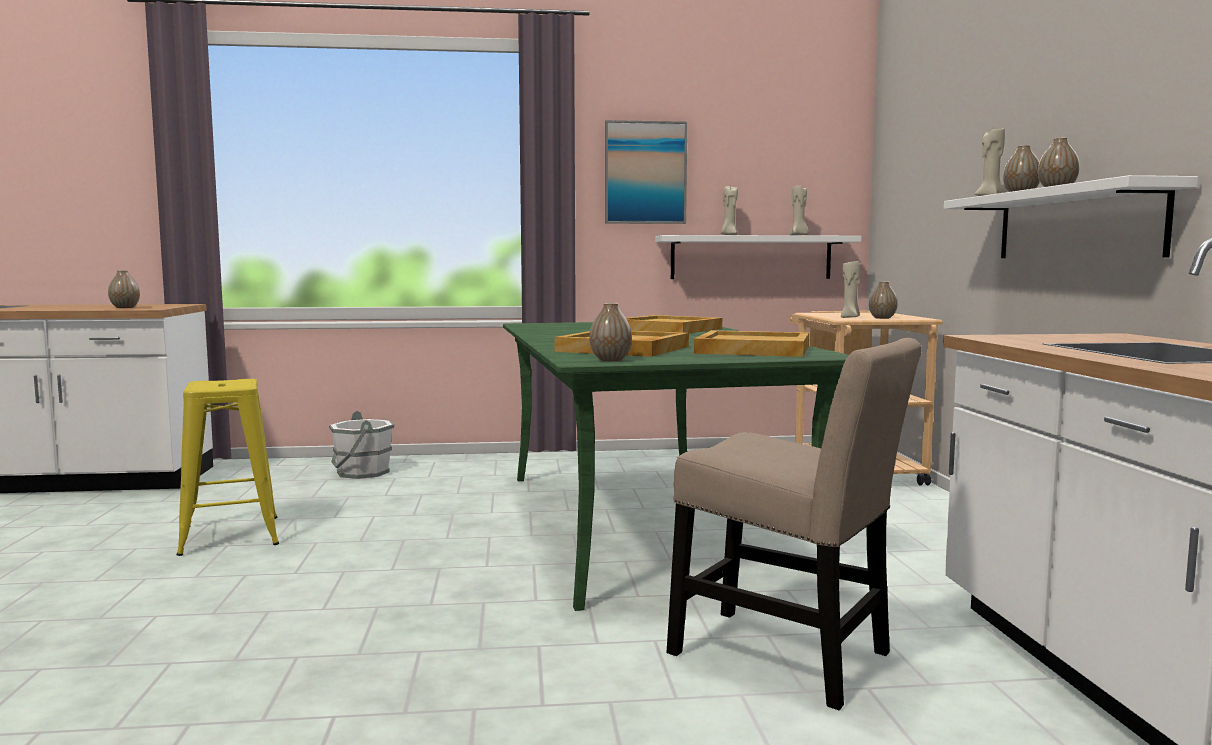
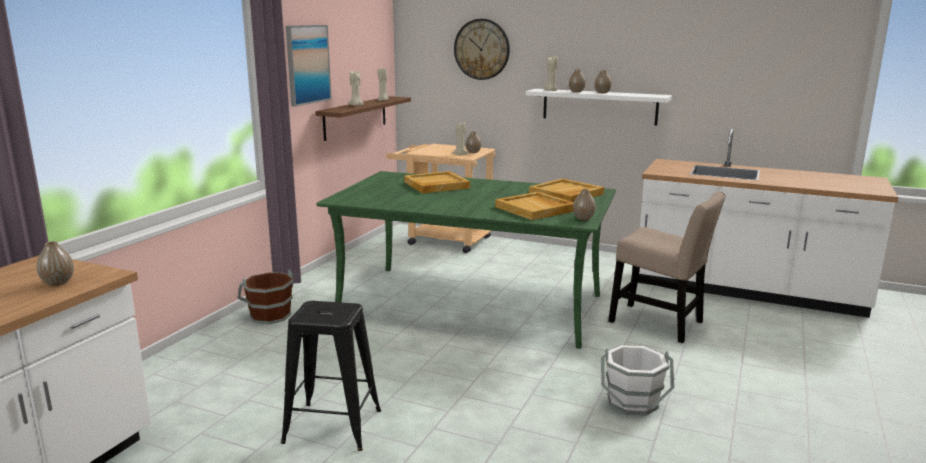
camera: 60 degrees left, 10 degrees up
(230, 535) = (332, 426): yellow stool -> black stool
(362, 472) = (223, 356): white bucket -> white bucket (633, 402)
(477, 464) = (270, 315): none -> brown bucket
(751, 257) = (355, 117): white shelf -> brown shelf
(789, 658) = (660, 323): beige chair -> beige chair turned 60 degrees clockwise
(943, 142) = (482, 49): none -> wall clock

